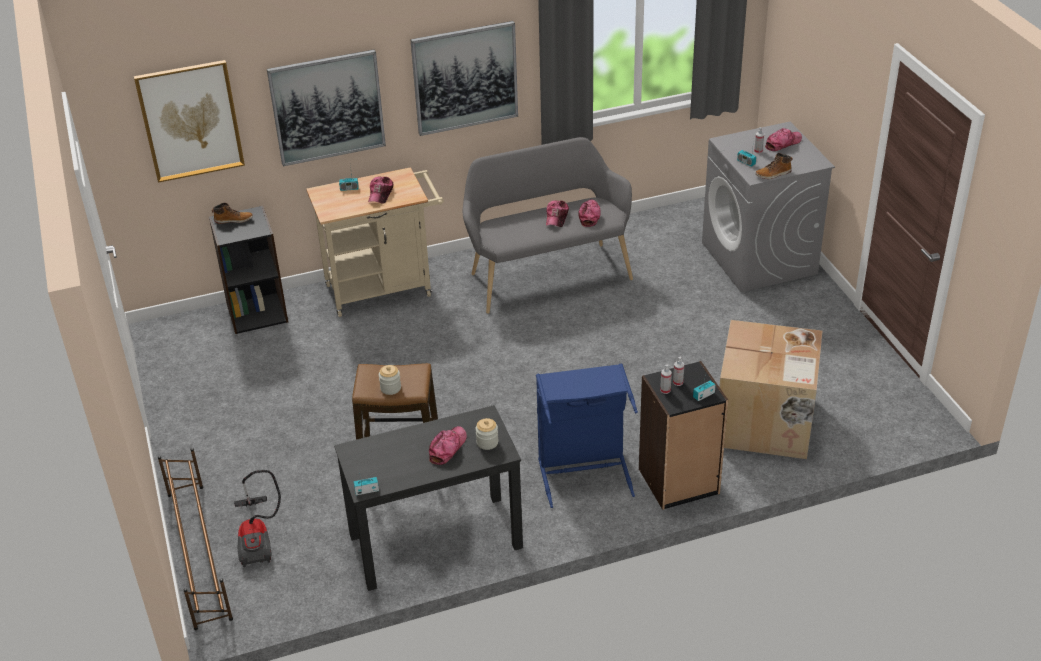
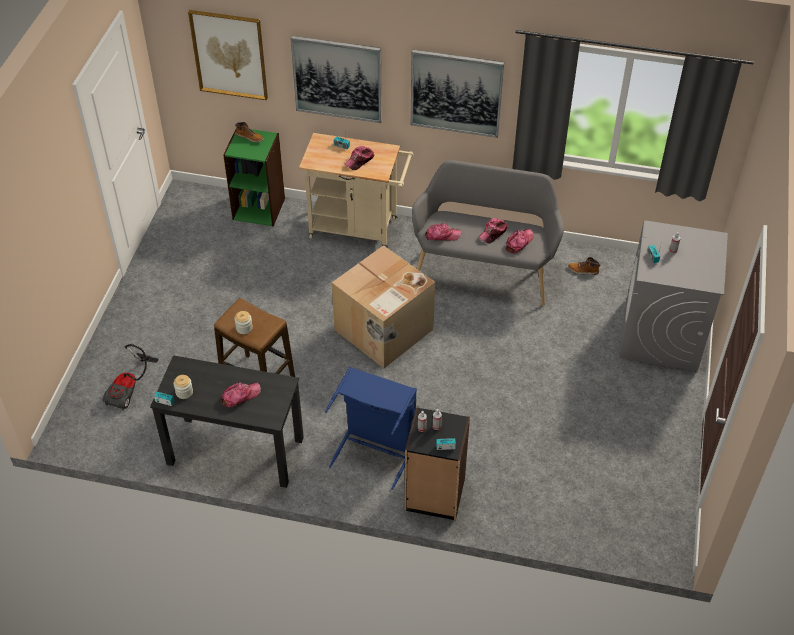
camera: 30 degrees right, 10 degrees up
(199, 553) = (89, 380): brown shoe rack -> none
(257, 312) = (259, 208): black bookcase -> green bookcase
(487, 442) = (269, 405): jar -> jar (184, 392)
(765, 423) = (539, 481): cardboard box -> cardboard box (383, 331)
(773, 174) = (665, 278): boot -> boot (583, 270)
(783, 143) = (701, 252): cap -> cap (442, 235)

